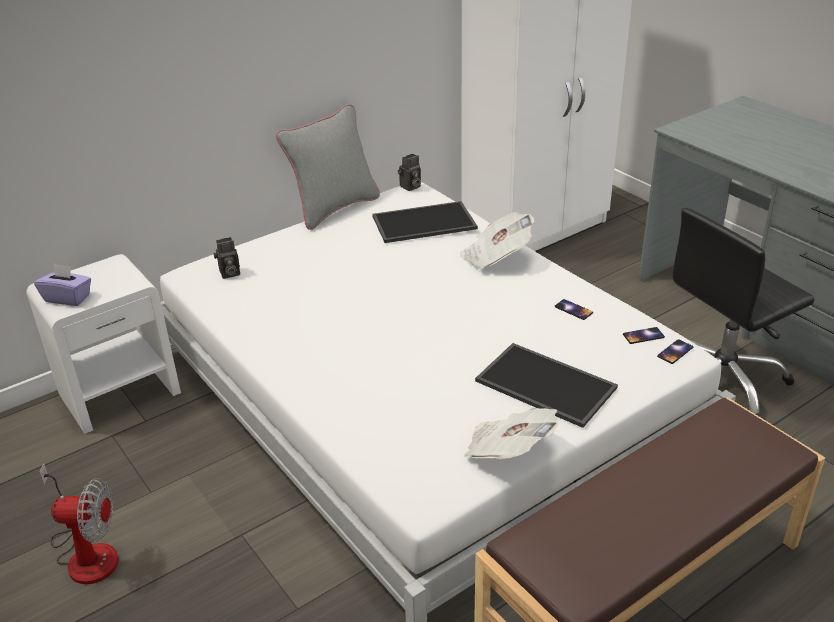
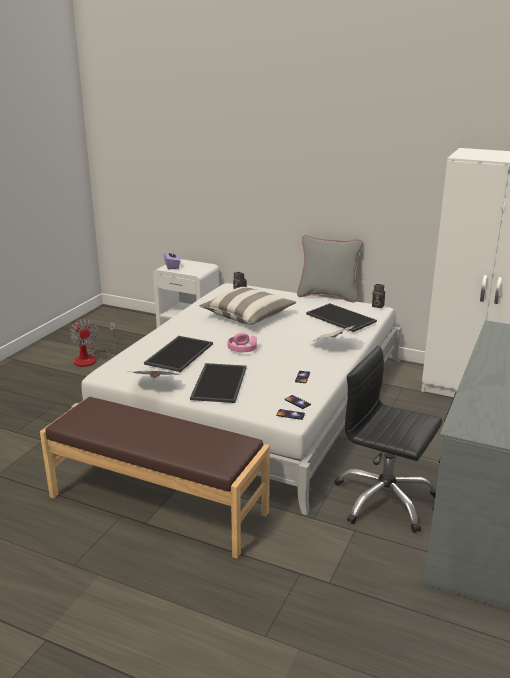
camera: 60 degrees right, 10 degrees down
(333, 292) = (247, 316): none -> pillow
(414, 395) = (178, 353): none -> tray
(449, 330) = (242, 348): none -> pink headphones

